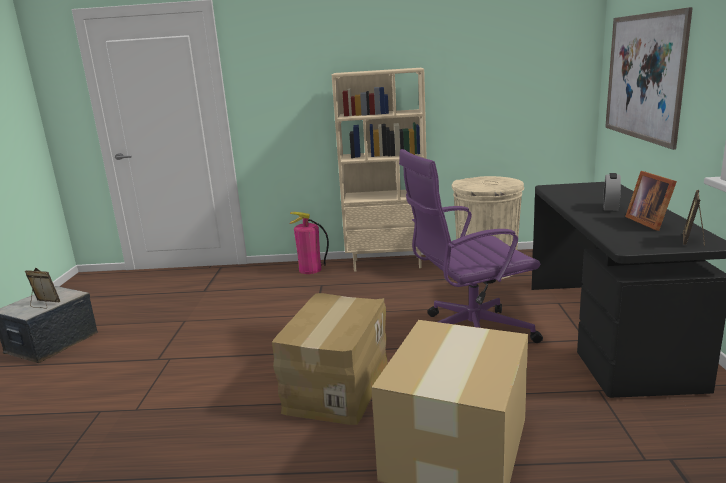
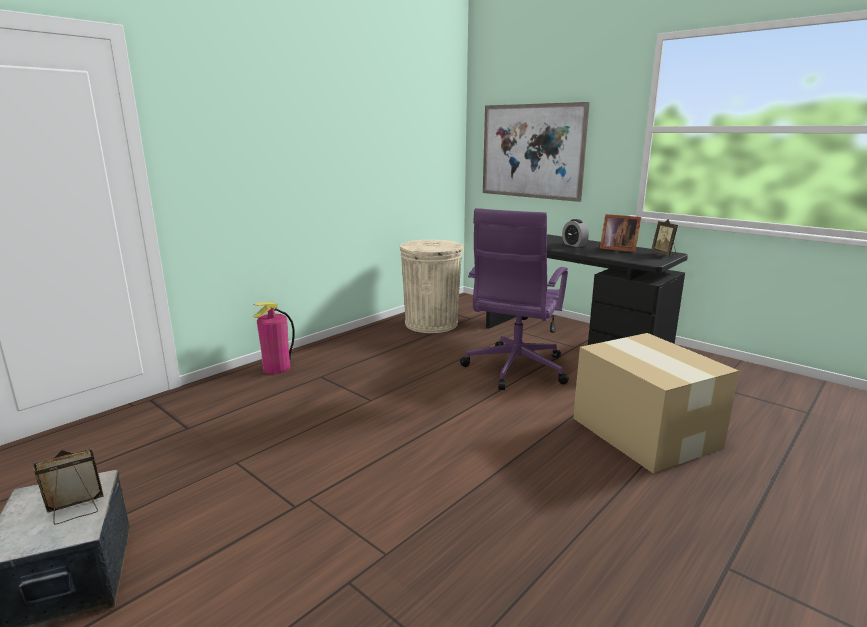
camera: 50 degrees left, 0 degrees up
(336, 386) = (507, 438): cardboard box -> none
(387, 263) = (344, 341): beige bookcase -> none

